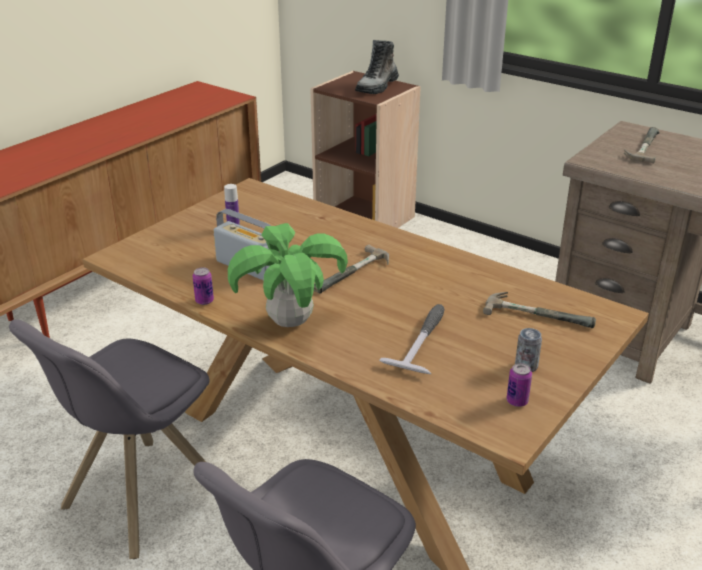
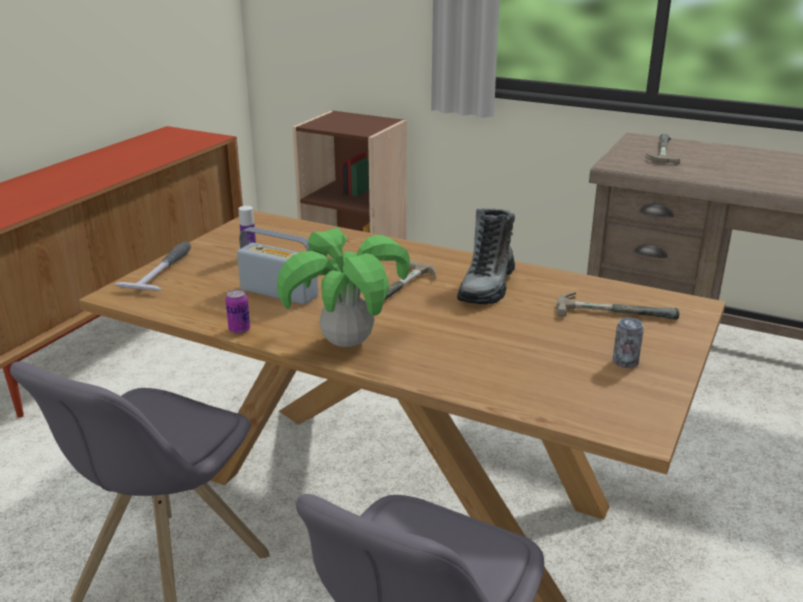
camera: 10 degrees left, 5 degrees down
(377, 87) = (362, 122): boot -> boot (487, 287)
(424, 341) = (504, 348): hammer -> hammer (165, 270)
(517, 401) = (631, 397): can -> none

